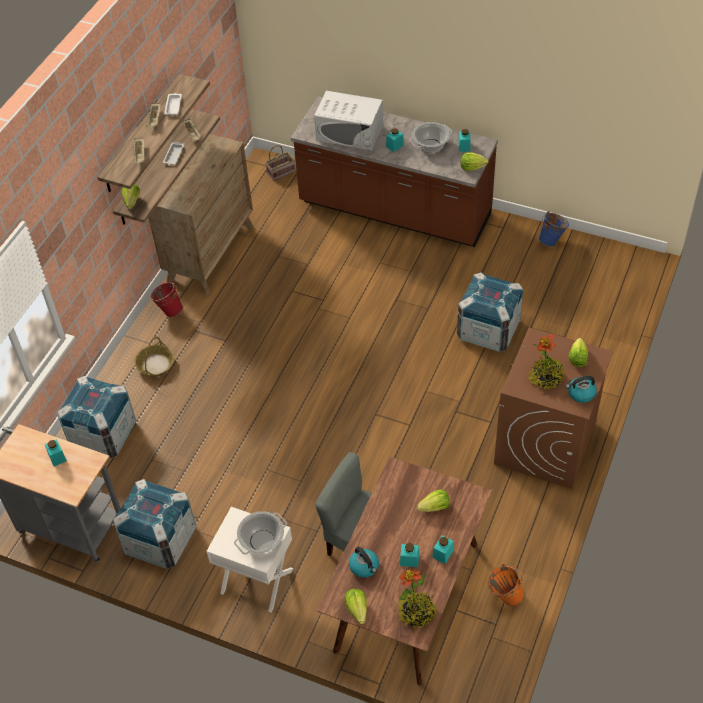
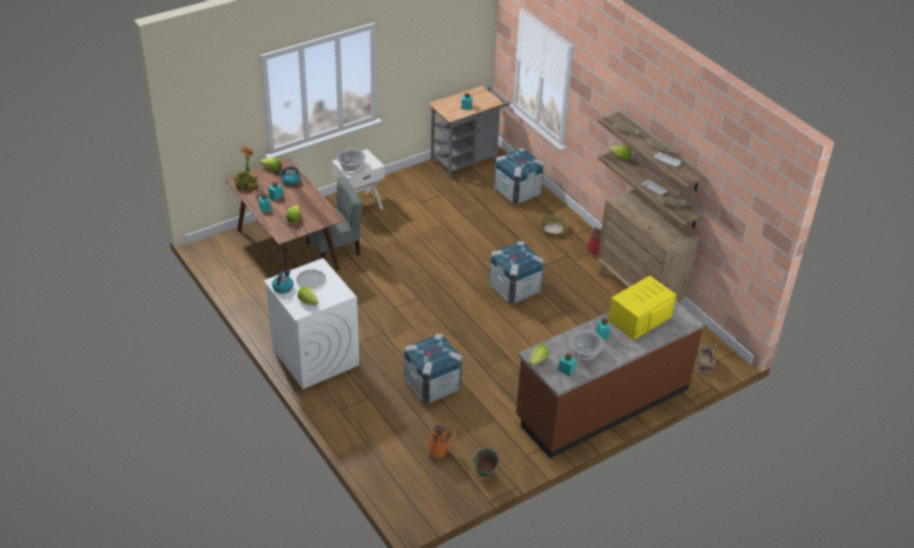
camera: 120 degrees right, 10 degrees down
(160, 540) = (421, 185): crate -> crate (514, 289)
(350, 133) = (639, 318): white microwave -> yellow microwave
(504, 596) = (244, 282): orange bucket -> orange bucket (440, 451)
(545, 444) = (314, 356): brown washing machine -> white washing machine
(546, 378) = (311, 280): potted plant -> plate
(552, 240) = (484, 475): blue bucket -> green bucket

